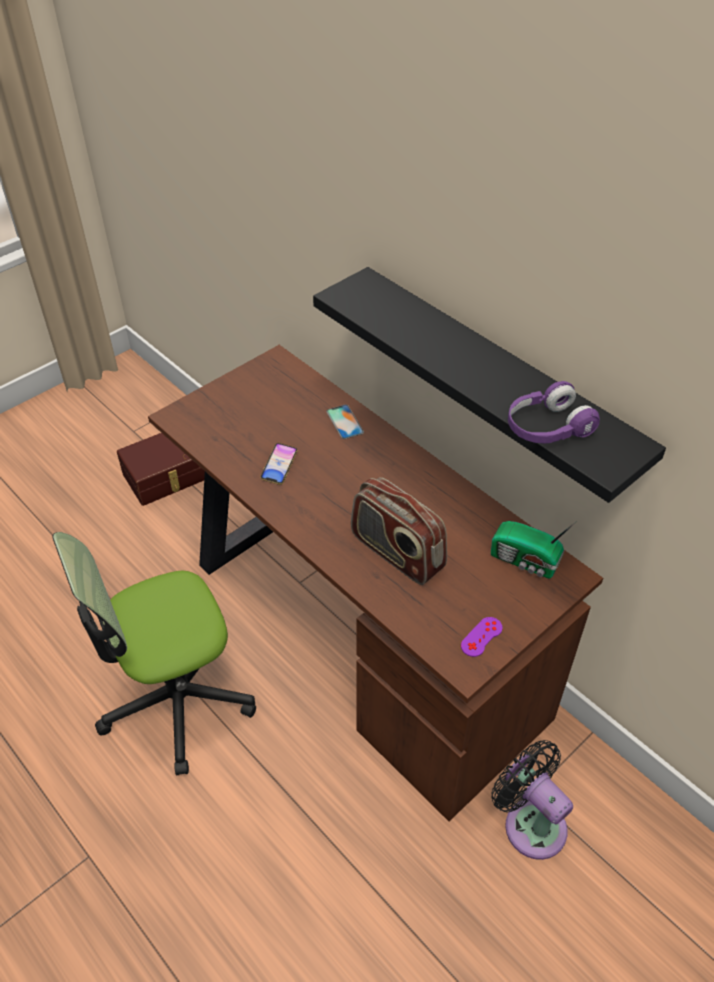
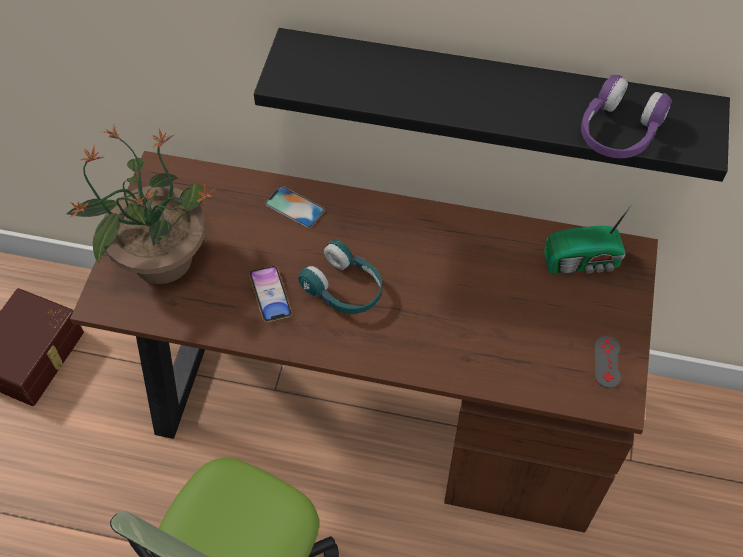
camera: 35 degrees left, 10 degrees up
(231, 410) = (160, 259): none -> potted plant
(331, 487) = (344, 289): none -> turquoise headphones
(396, 553) = (465, 323): radio -> none
(481, 637) = (607, 362): purple game controller -> grey game controller
(530, 822) = (648, 486): black fan -> none

